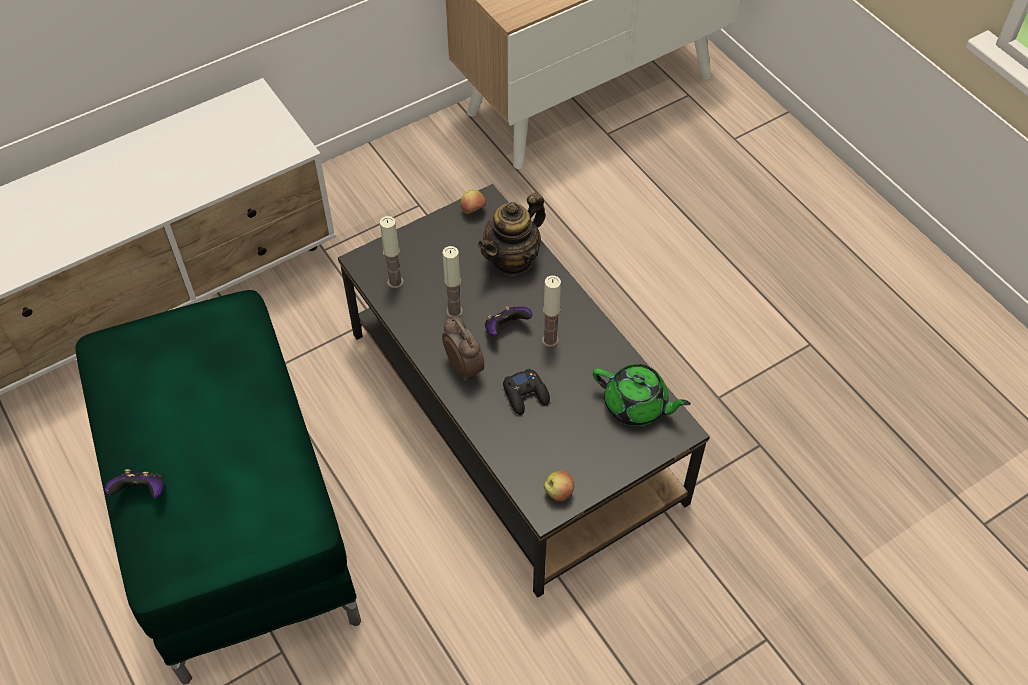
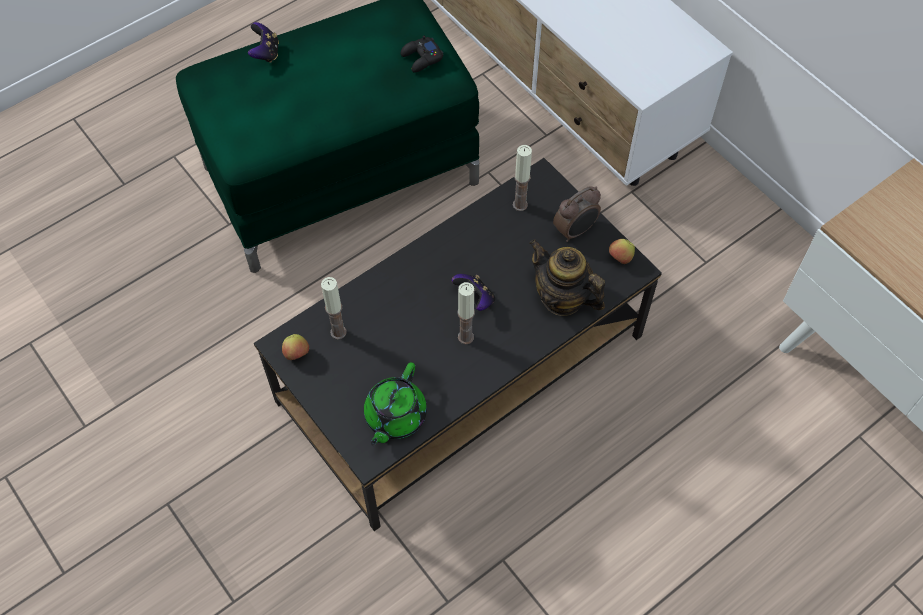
camera: 85 degrees right, 5 degrees up
(454, 311) = (491, 255): candle -> candle (338, 332)
(465, 367) = (428, 269): alarm clock -> alarm clock (575, 231)
(526, 395) = (400, 321): black game controller -> black game controller (421, 58)

